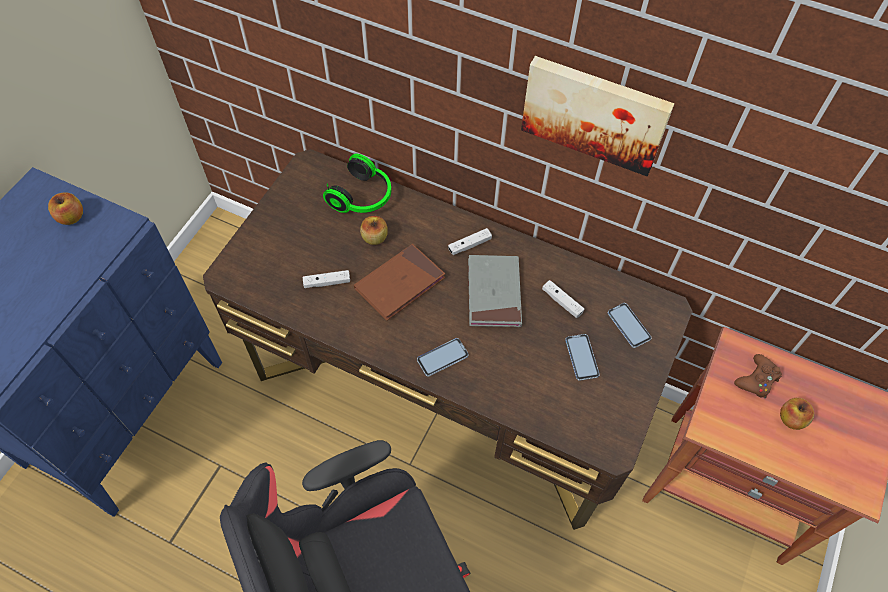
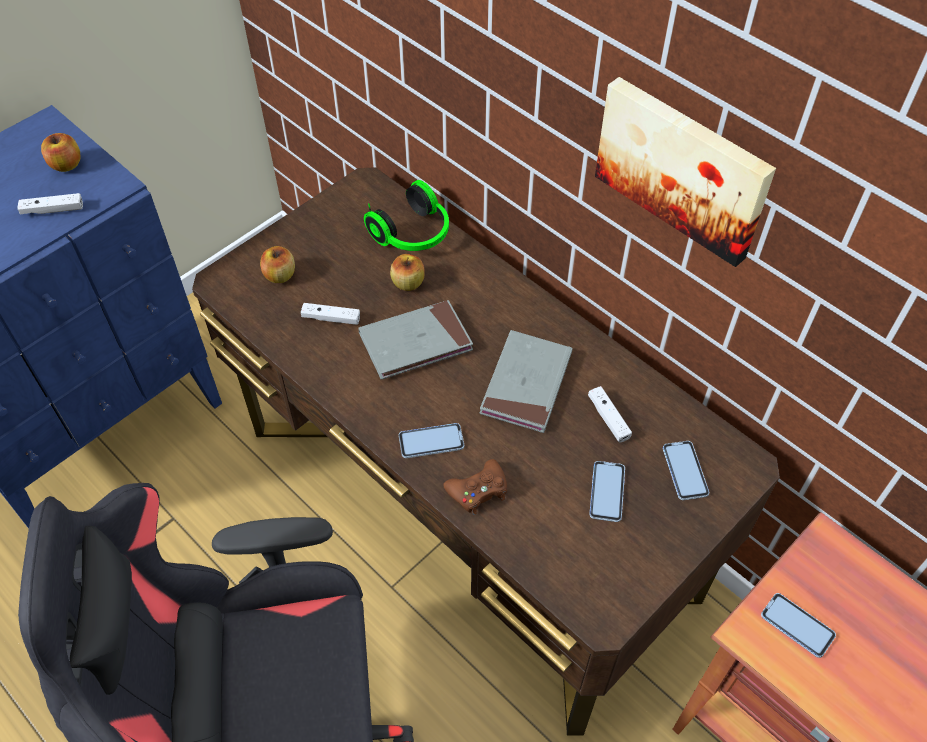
camera: 20 degrees right, 5 degrees down
(400, 284) = (415, 343): brown book -> grey book
(469, 245) = (519, 321): white game controller -> white game controller (53, 210)
(736, 412) = (797, 625): none -> phone
(757, 380) = (842, 593): brown game controller -> brown game controller (478, 491)
(791, 419) = (872, 659): apple -> apple (280, 275)

